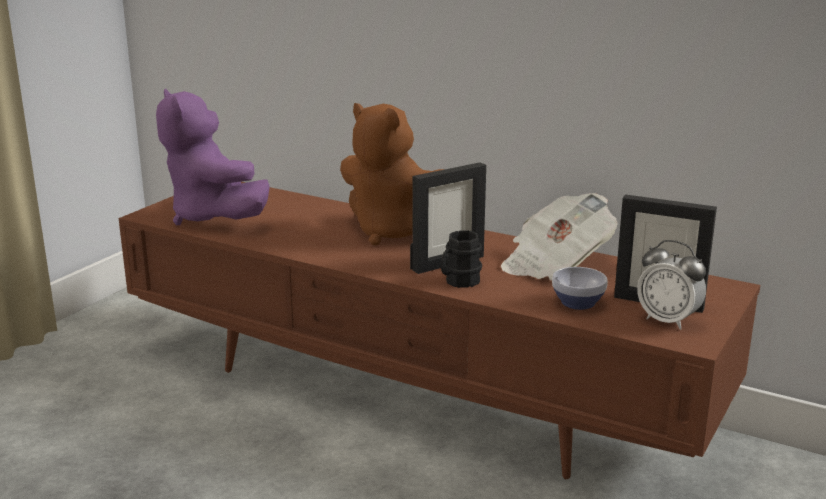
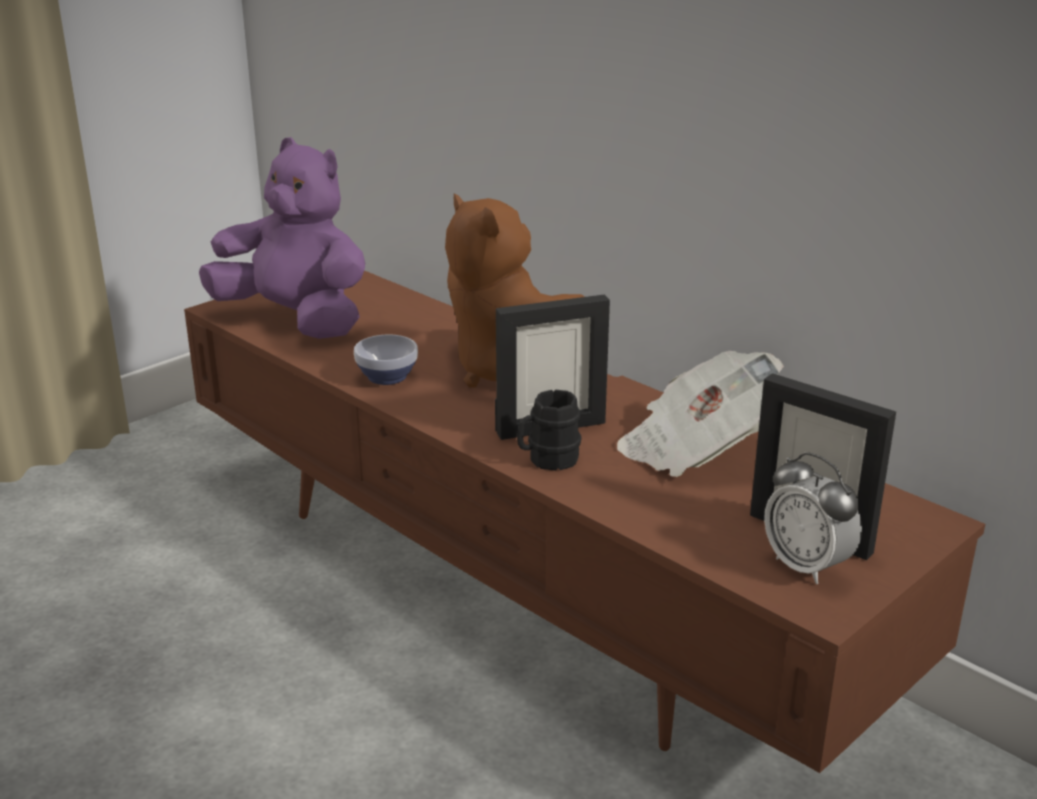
camera: 15 degrees right, 5 degrees up
(213, 217) = (296, 320): purple plush toy -> purple plush toy turned 135 degrees clockwise
(579, 303) = (694, 518): bowl -> bowl (389, 377)

